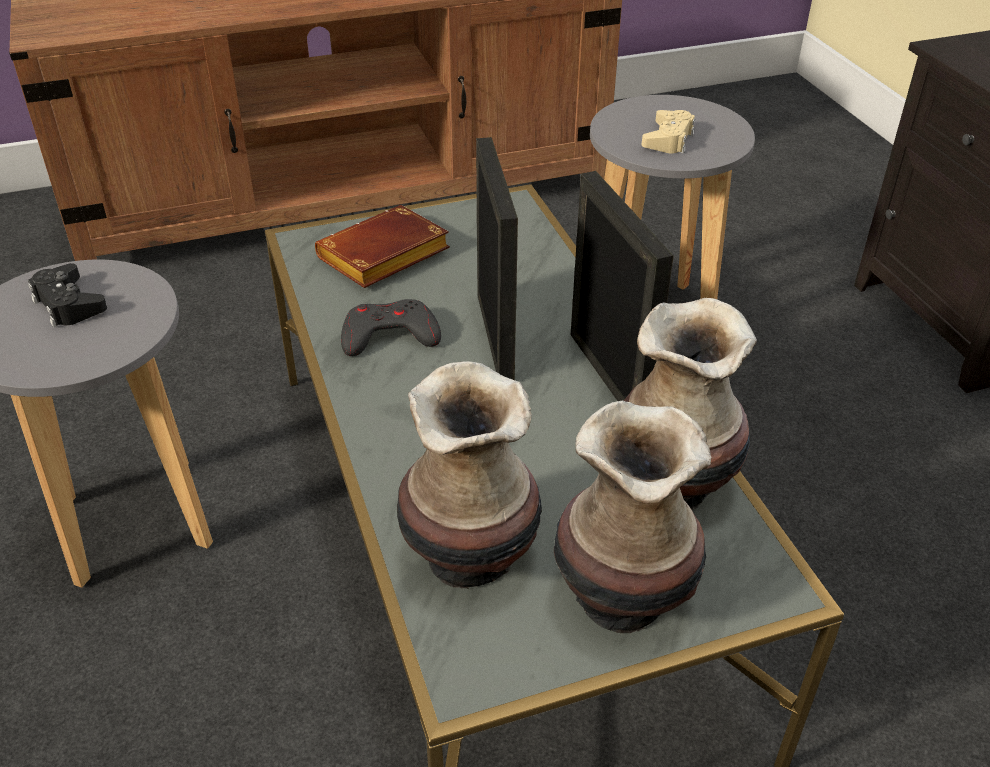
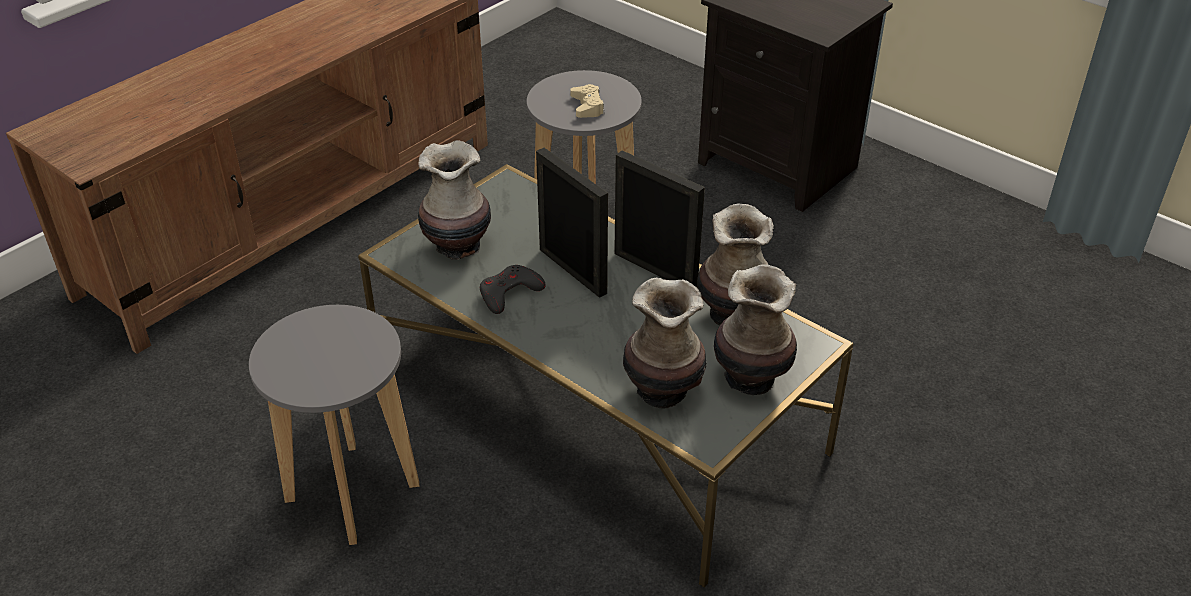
camera: 30 degrees left, 0 degrees up
(68, 304) = (315, 344): black game controller -> none
(383, 258) = (458, 247): brown book -> vase

